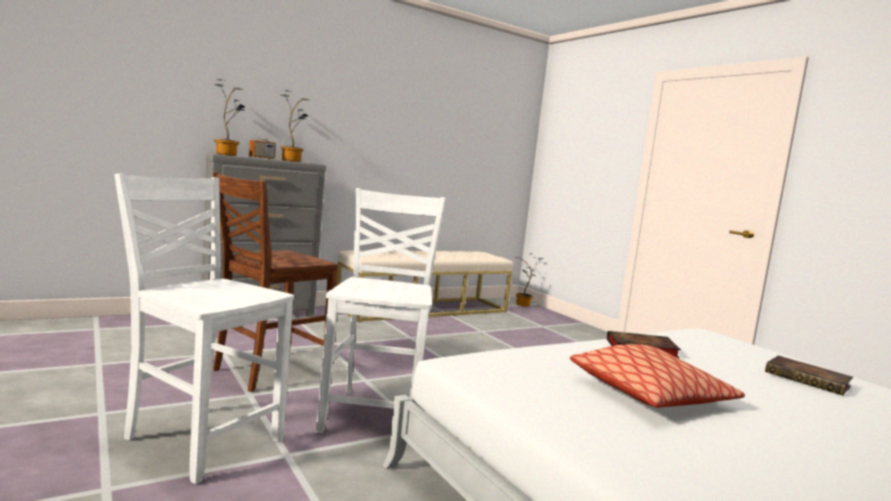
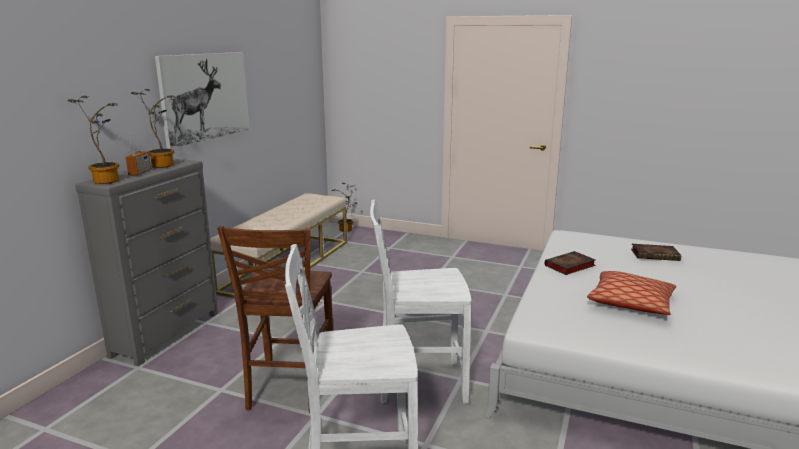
camera: 35 degrees left, 10 degrees up
(368, 121) = (205, 97): none -> picture
(375, 414) = (418, 382): white chair -> white chair turned 60 degrees counterclockwise

